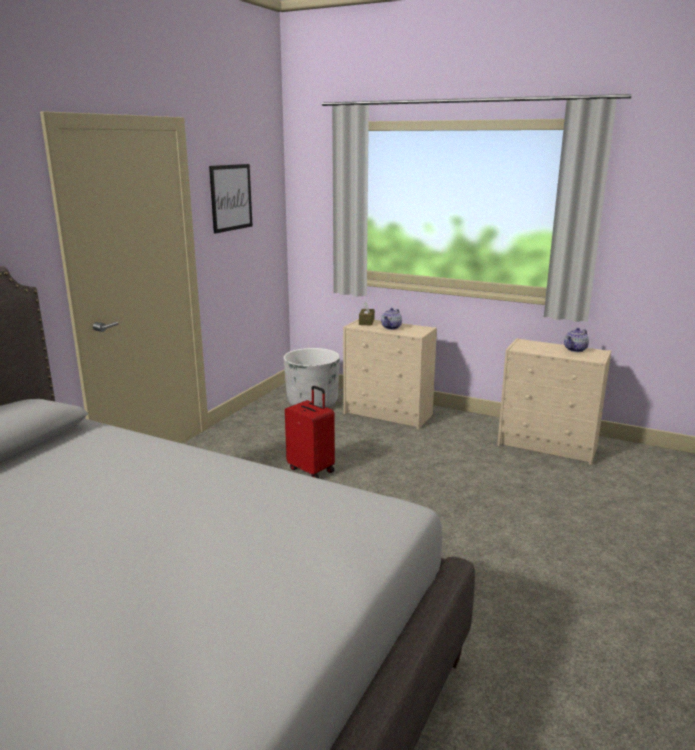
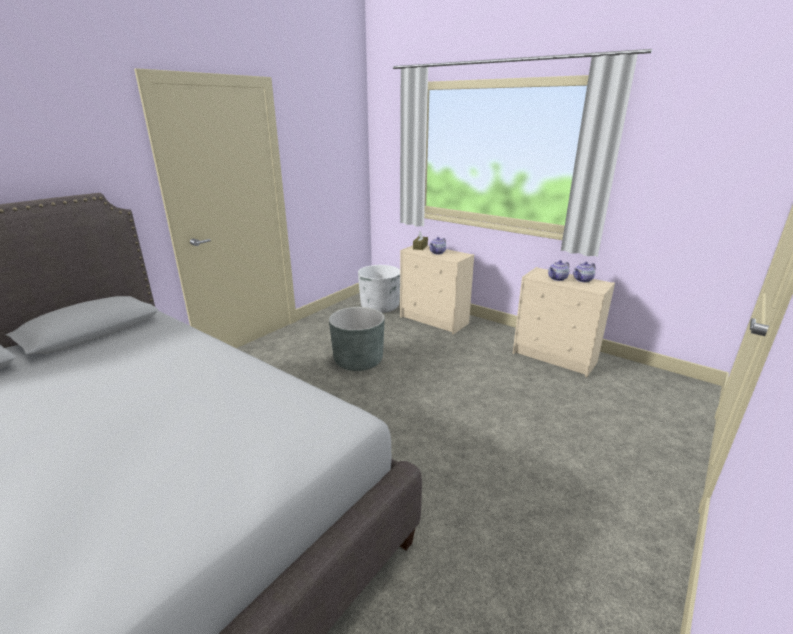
camera: 10 degrees right, 5 degrees up
(231, 197) = (316, 144): picture -> none
(312, 469) = (358, 361): red suitcase -> grey planter
(547, 349) = (557, 278): none -> teapot

